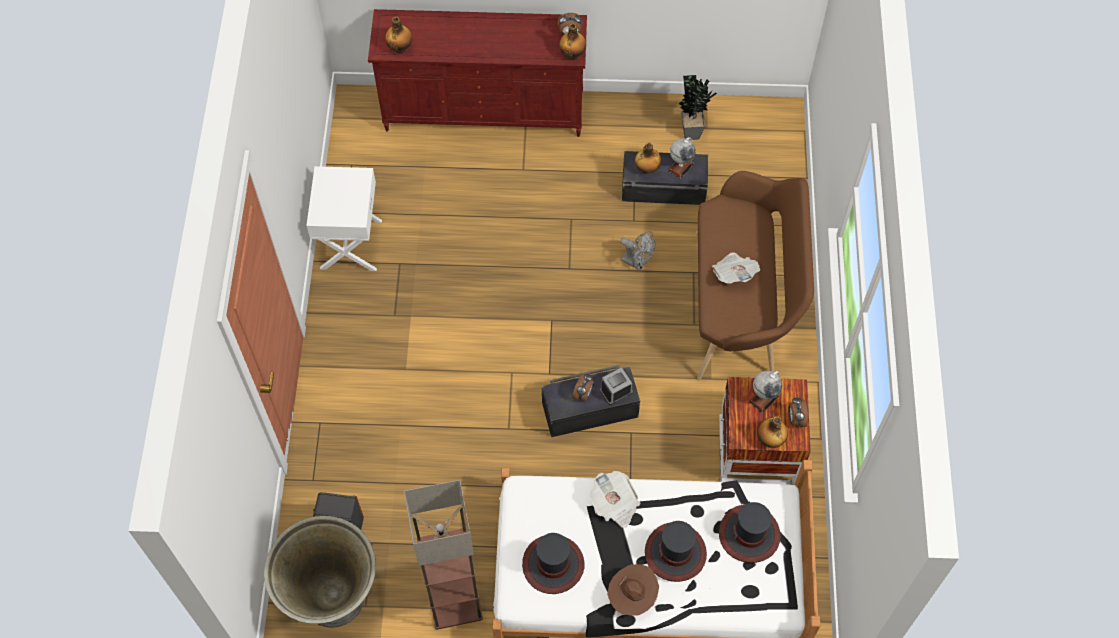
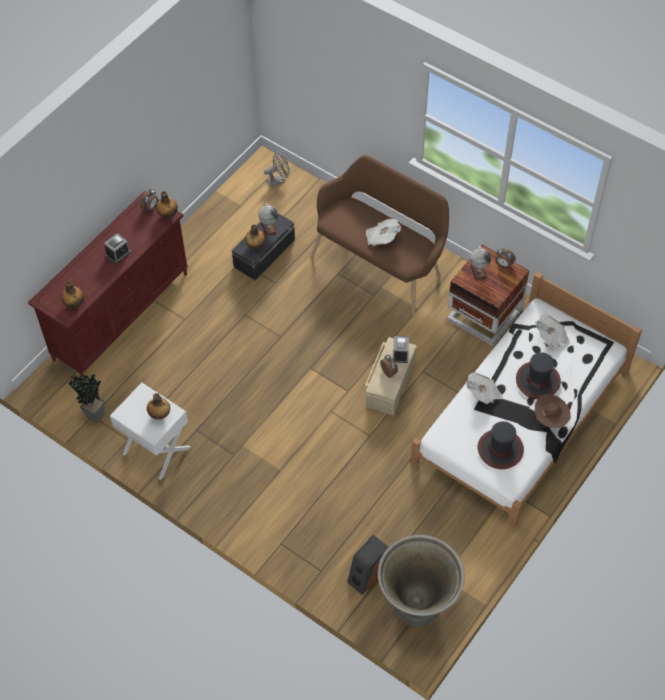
camera: 55 degrees left, 5 degrees down
(453, 601) = (468, 534): floor lamp -> none
(489, 43) = (118, 253): none -> alarm clock
(589, 409) = (389, 383): black storage box -> beige storage box
(637, 262) = (306, 298): grey fan -> grey fan (278, 180)
(692, 130) = (236, 214): potted plant -> potted plant (94, 412)
(749, 534) = (551, 337): hat -> newspaper
(770, 440) = (507, 285): bottle -> bottle (160, 415)

